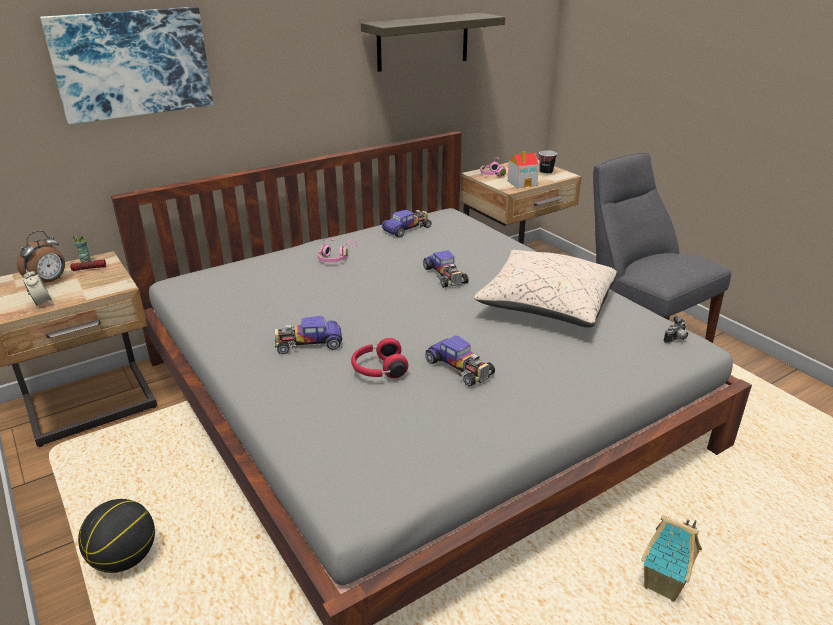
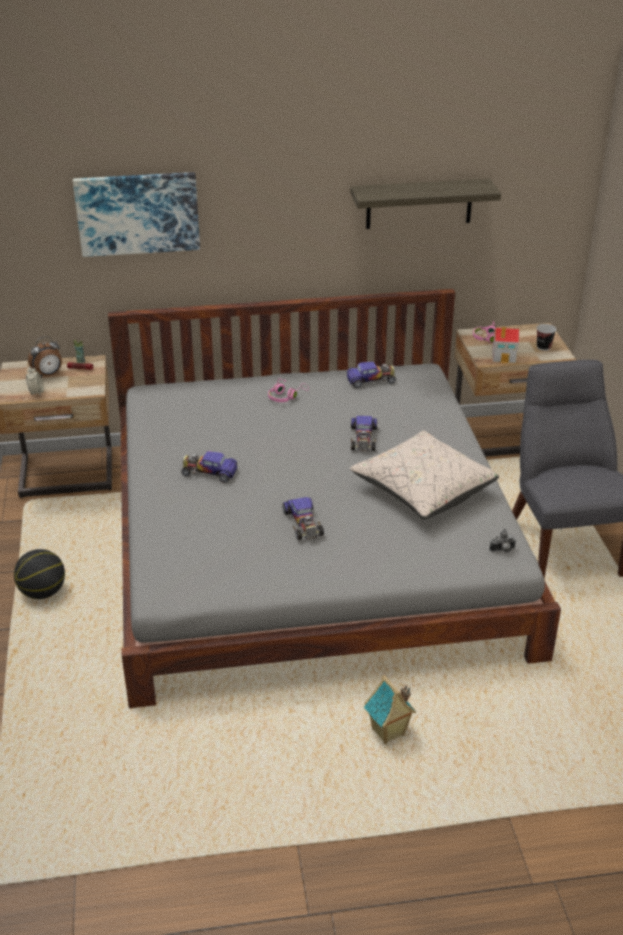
camera: 25 degrees right, 5 degrees up
(378, 370) = (242, 508): red headphones -> none

